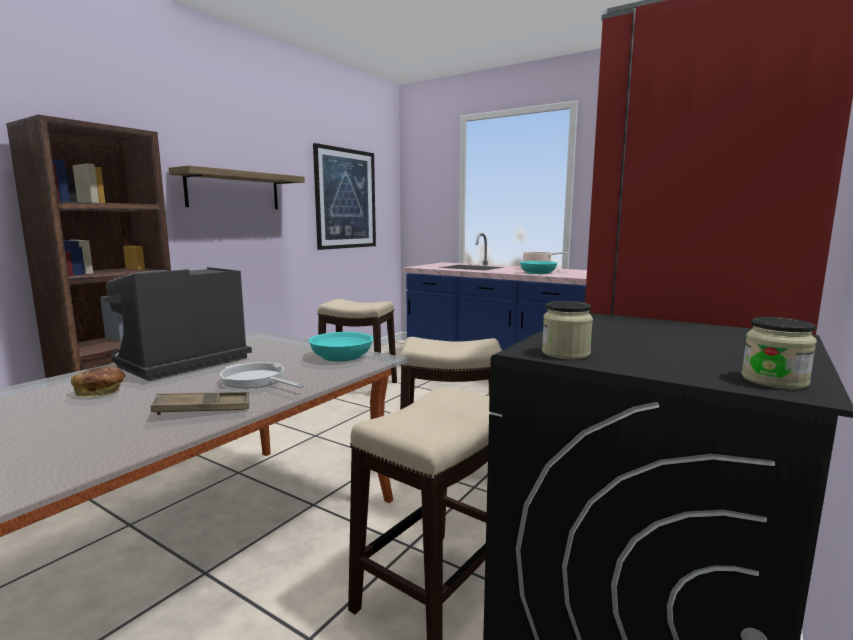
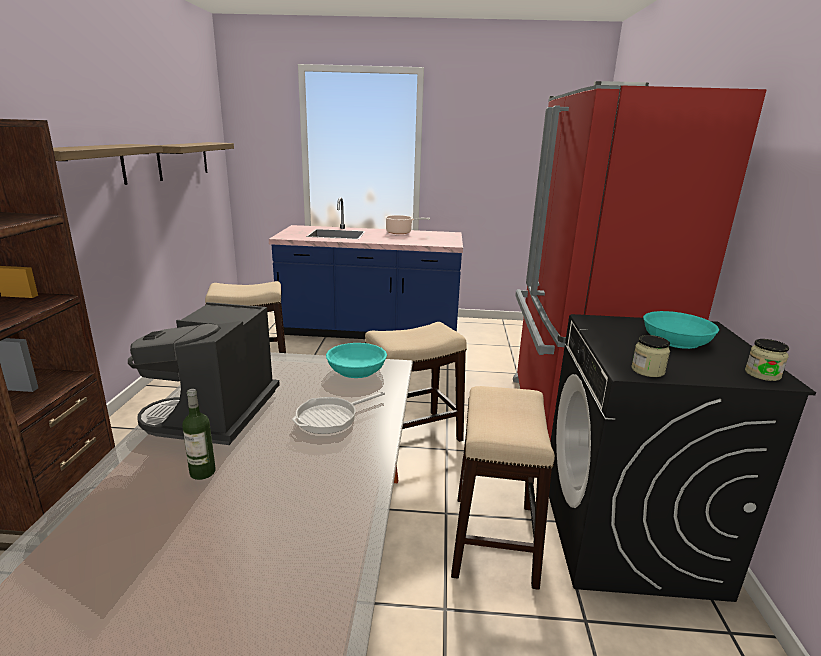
camera: 30 degrees left, 10 degrees up
(101, 392) = (202, 472): bread -> bottle
(203, 409) = (342, 462): brown tray -> none
(256, 380) = (331, 417): frying pan -> frying pan turned 45 degrees counterclockwise
(346, 199) = (183, 160): picture -> shelf
(538, 272) = (411, 240): turquoise bowl -> turquoise bowl (676, 340)

